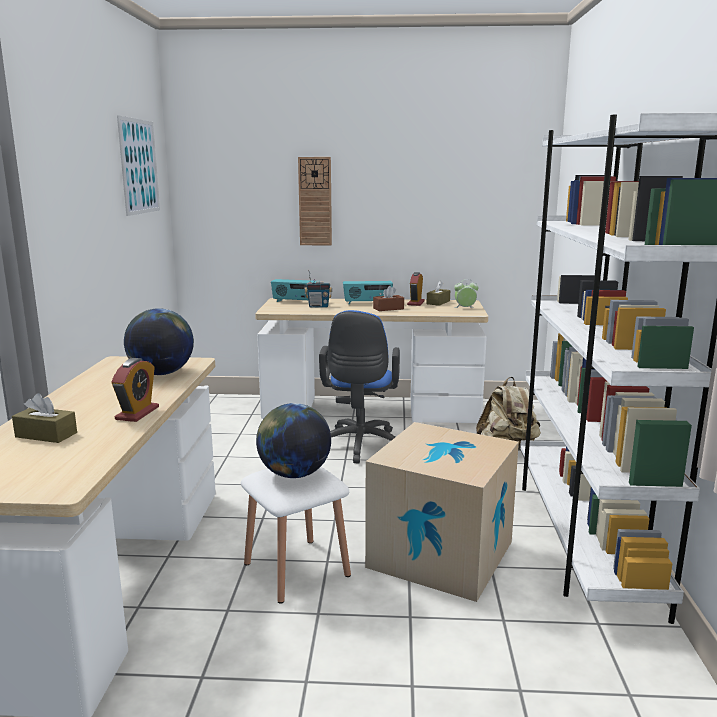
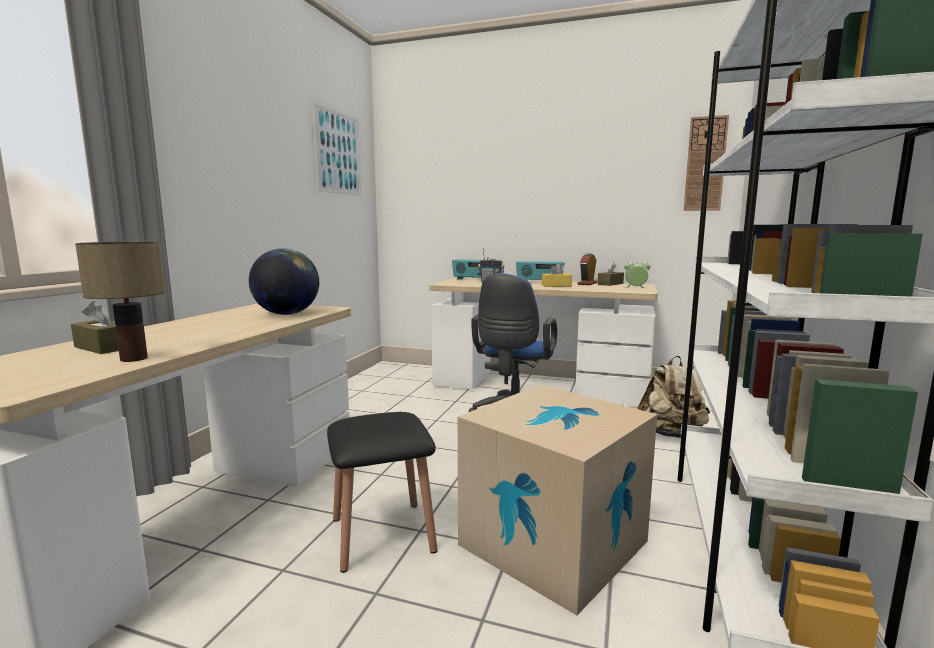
camera: 15 degrees right, 5 degrees down
(100, 445) = (133, 358): none -> table lamp
(137, 413) = (214, 338): alarm clock -> none
(294, 474) = (378, 423): globe -> none
(296, 569) = (382, 534): white stool -> black stool
(315, 201) = (497, 189): wall clock -> wall clock (705, 164)
(388, 308) = (556, 286): brown tissue box -> yellow tissue box

